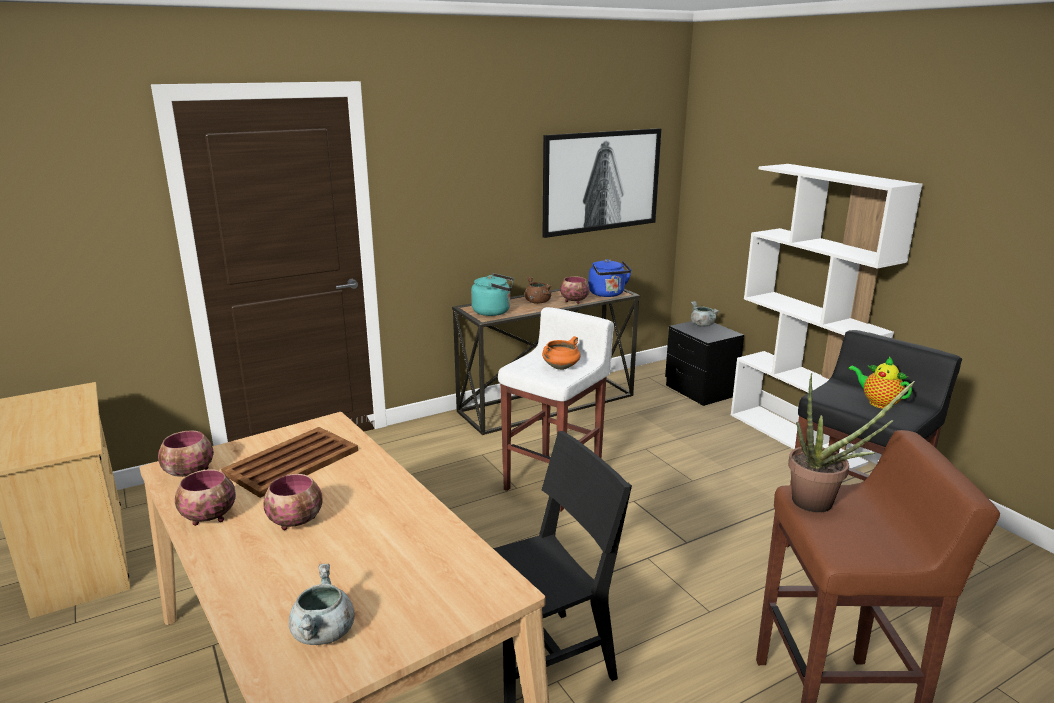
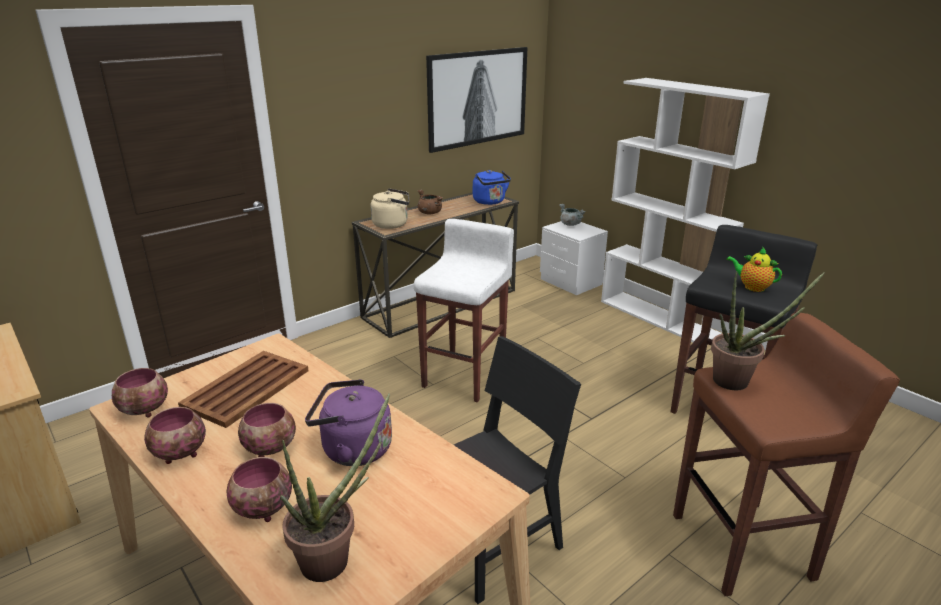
camera: 10 degrees left, 5 degrees up
(324, 633) = (335, 558): grey cooking pot -> potted plant
(376, 531) = (352, 449): none -> purple kettle
(494, 311) = (392, 224): turquoise kettle -> beige kettle
(560, 368) = (470, 274): orange cooking pot -> none
(573, 301) = (462, 210): bowl -> bowl (261, 509)
(700, 391) = (570, 282): black nightstand -> white nightstand

